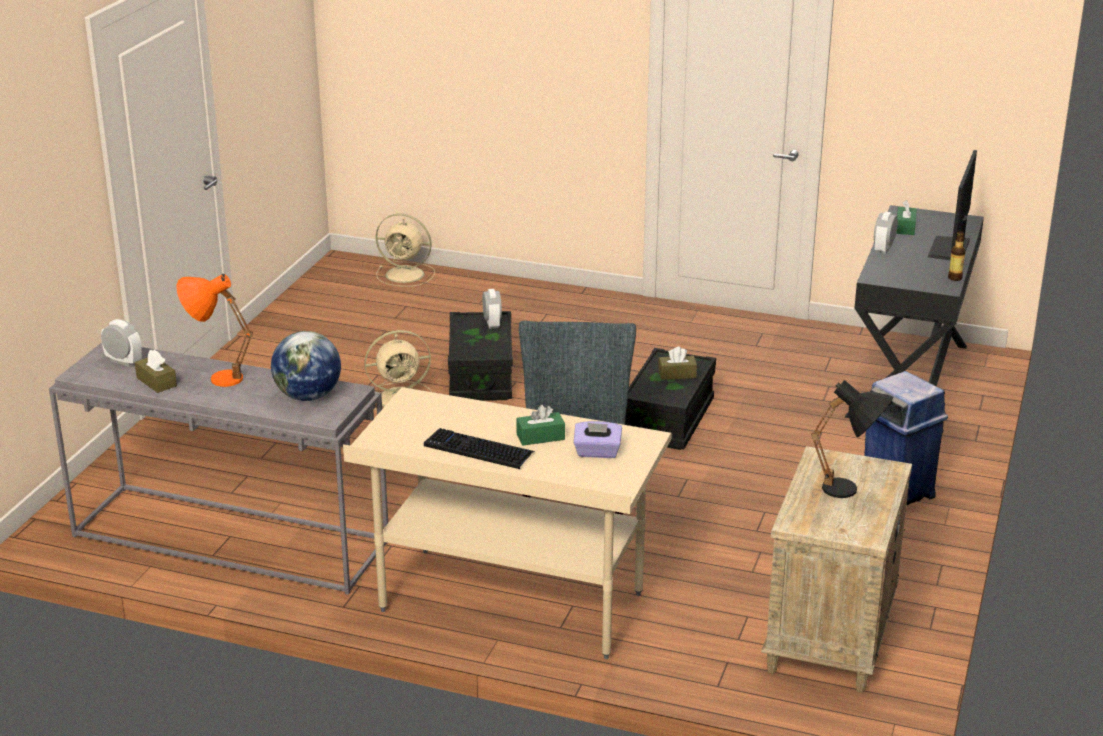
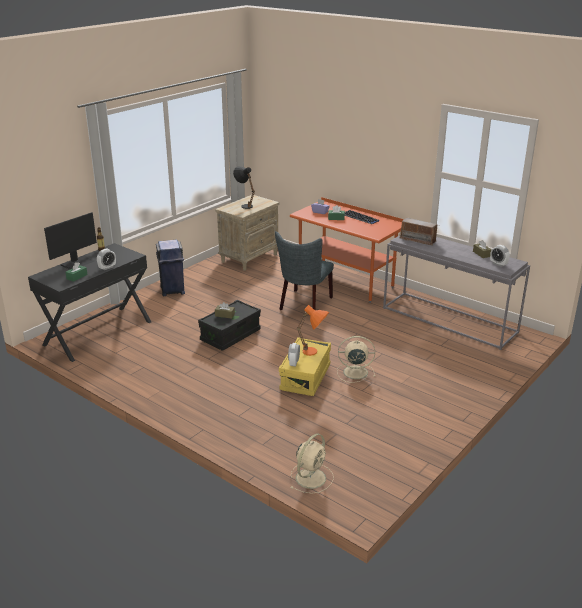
camera: 160 degrees left, 0 degrees up
(216, 377) = (456, 252): orange table lamp -> orange table lamp (314, 353)
(308, 396) = (418, 240): globe -> radio
(406, 275) = (311, 477): beige fan -> beige fan turned 90 degrees clockwise
(481, 376) = (305, 377): black storage box -> yellow storage box
(511, 603) = (345, 282): beige desk -> orange desk

